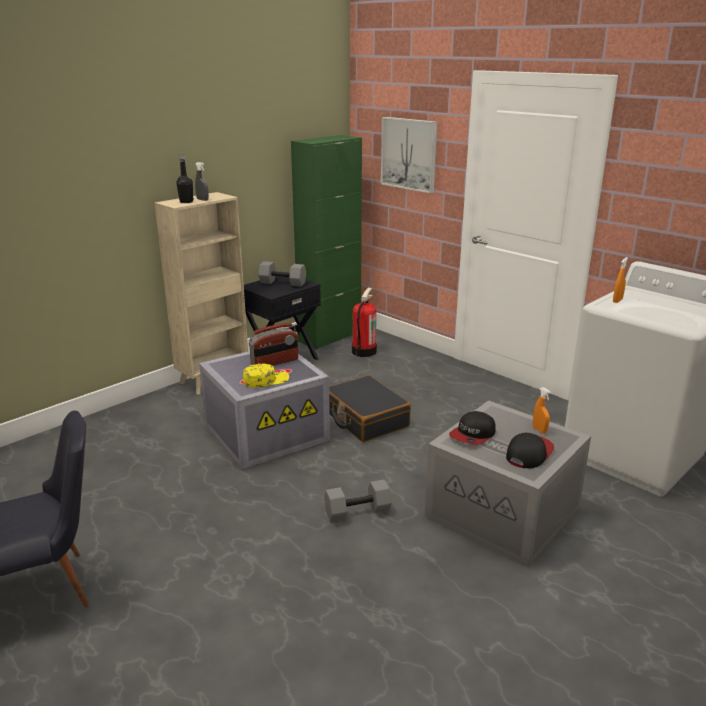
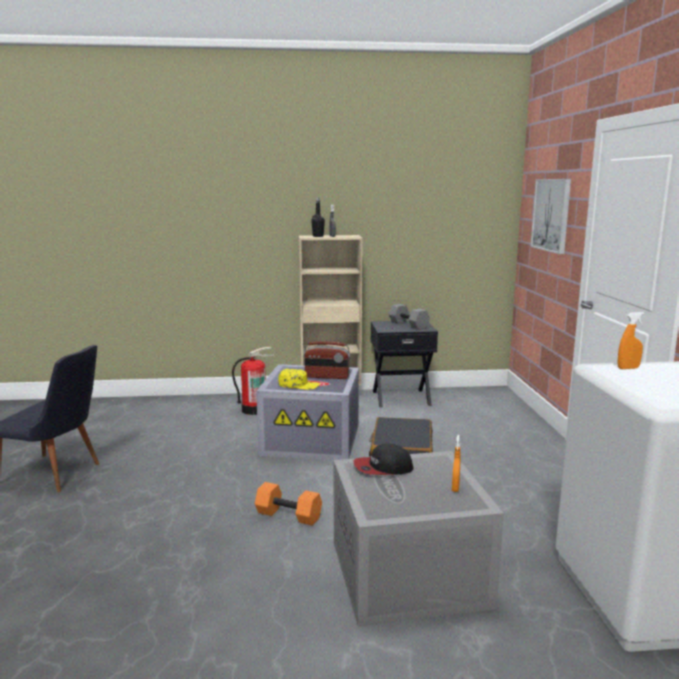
camera: 40 degrees right, 10 degrees down
(329, 337) = (466, 393): green cabinet -> none
(358, 511) = (289, 515): grey dumbbell -> orange dumbbell
(363, 351) = (480, 411): fire extinguisher -> fire extinguisher (254, 409)
(528, 453) = (406, 499): cap -> none

